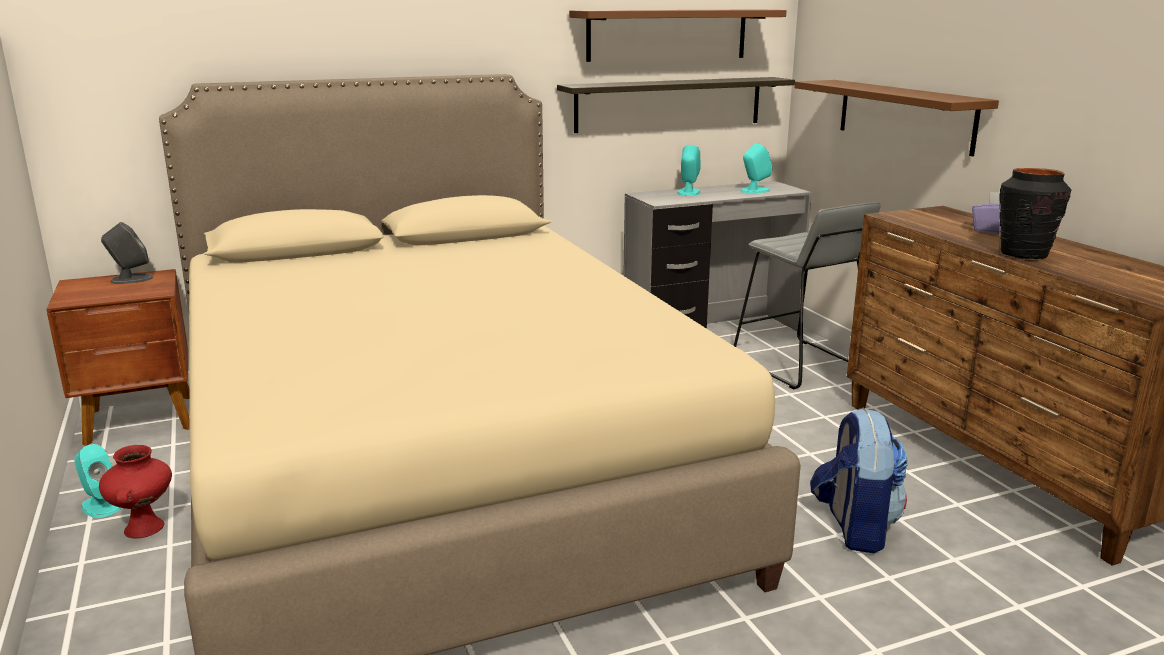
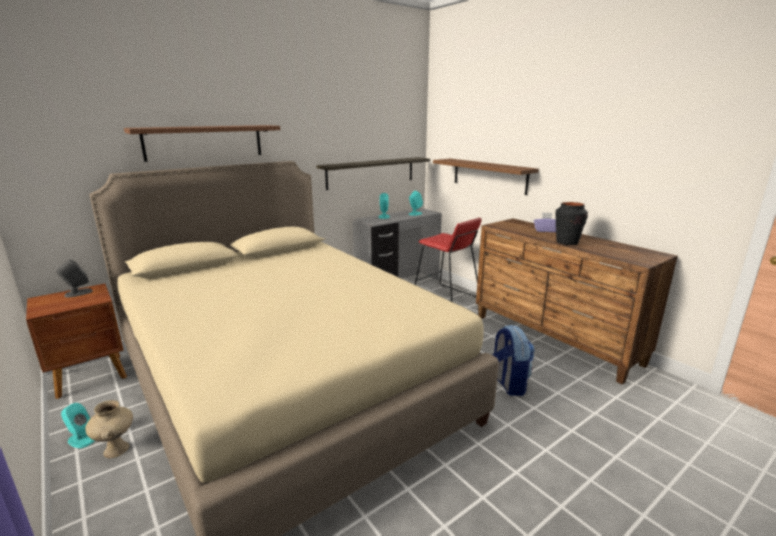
camera: 15 degrees left, 0 degrees up
(145, 528) = (117, 450): red vase -> beige vase
(667, 34) = (369, 138): brown shelf -> brown shelf (204, 142)
(798, 364) = (445, 298): grey stool -> red stool

